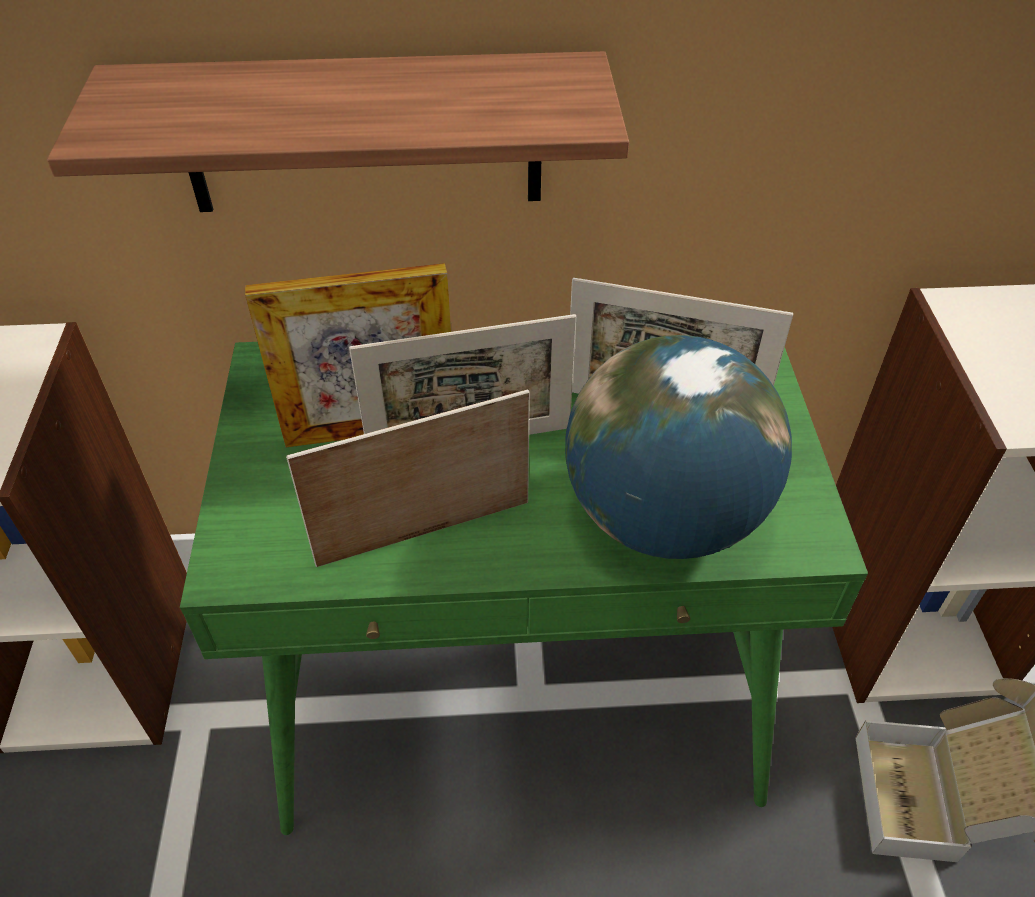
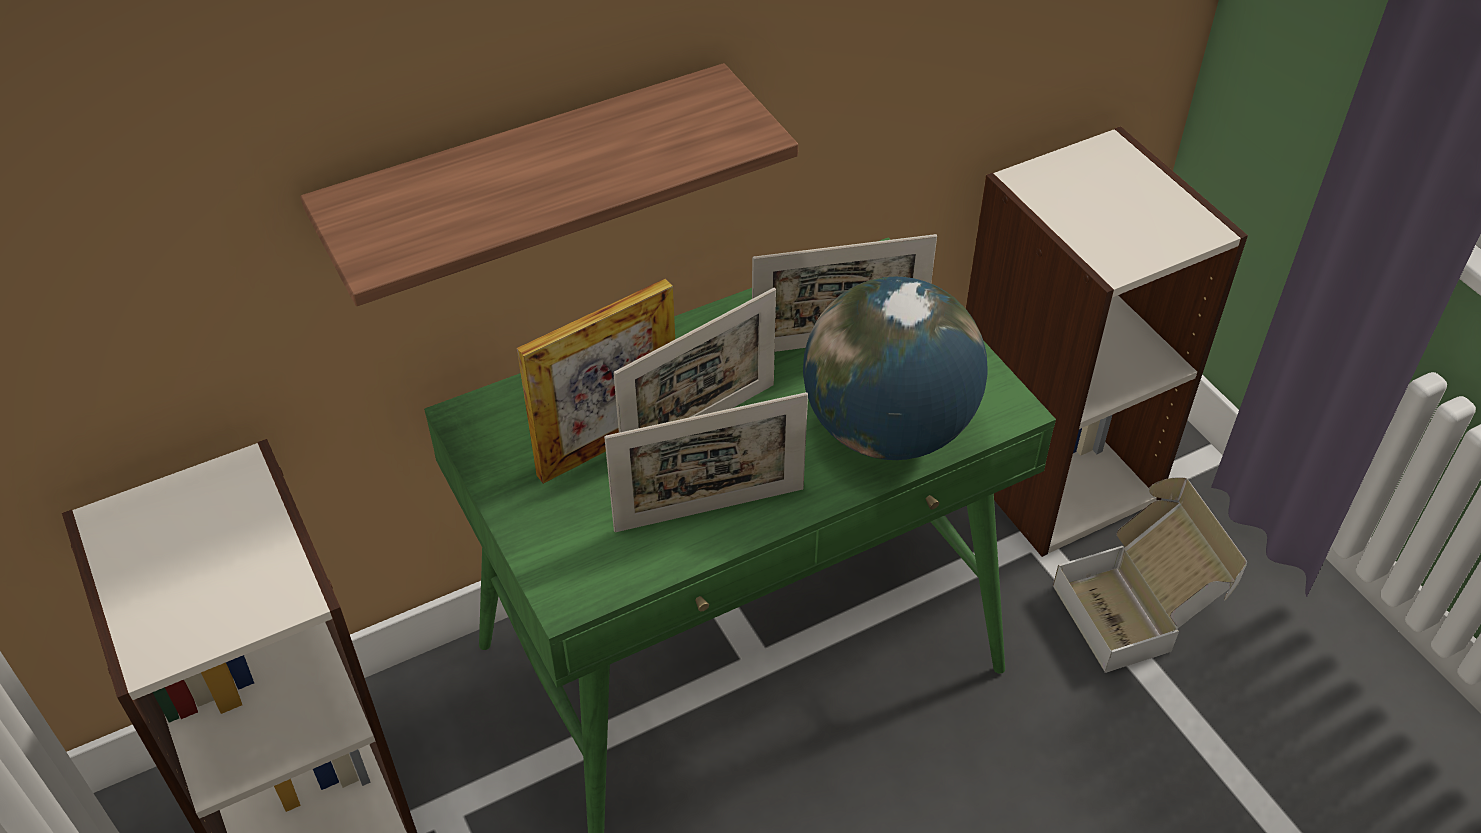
camera: 25 degrees left, 0 degrees up
(424, 533) = (709, 509): picture frame -> picture frame turned 150 degrees counterclockwise

